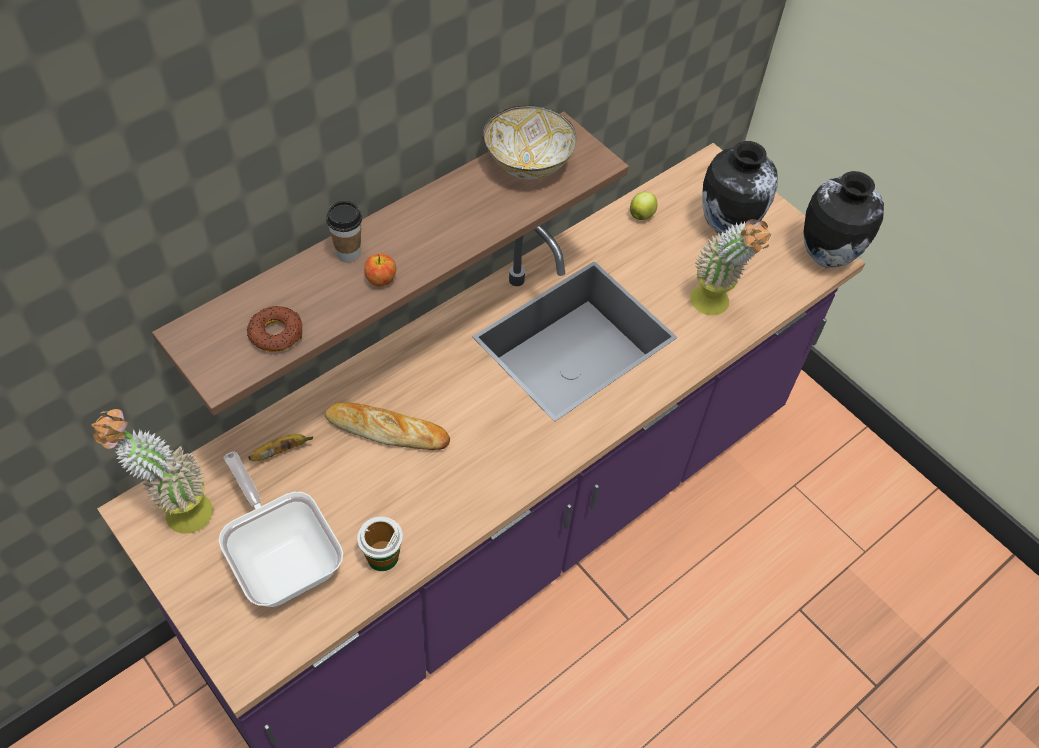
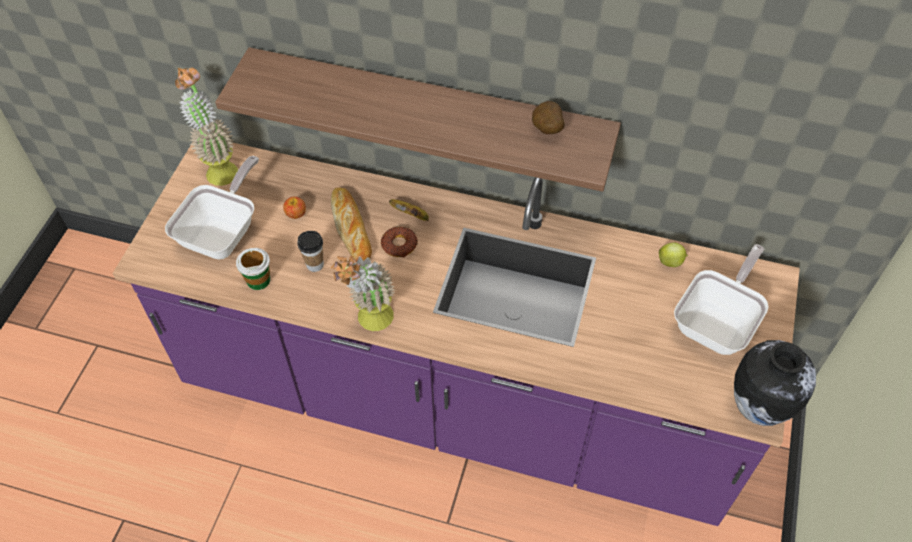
camera: 60 degrees right, 0 degrees up
(276, 333) = (290, 96): donut -> donut (399, 245)
(281, 451) = (294, 187): banana -> banana (411, 215)
(348, 253) = (380, 90): cup -> cup (315, 265)
(381, 279) = (373, 116): apple -> apple (296, 214)
(527, 163) = (546, 130): bowl -> potato
(715, 307) = (626, 356): potted plant -> potted plant (370, 323)
(727, 226) = (717, 323): vase -> frying pan

